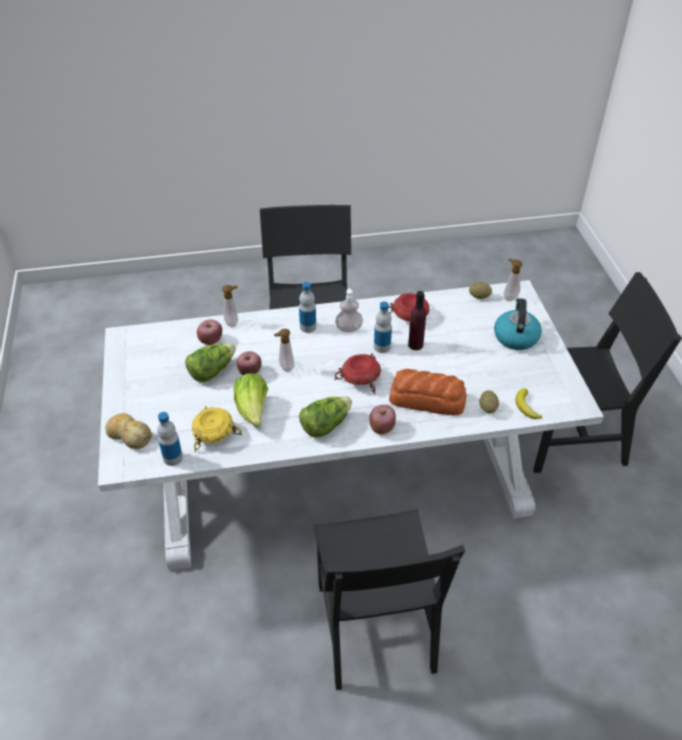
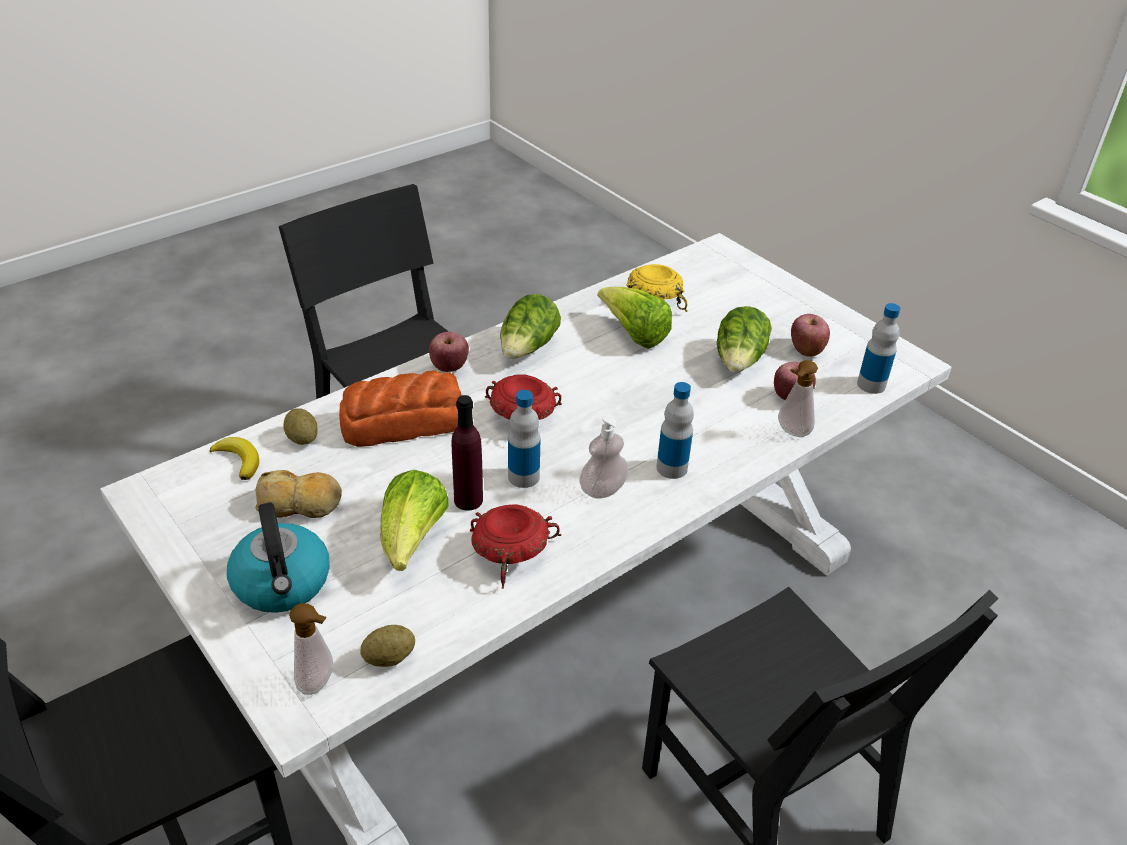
camera: 150 degrees right, 5 degrees down
(129, 435) = (745, 273): bread -> bread (300, 504)
(173, 458) = (673, 269): bottle -> bottle (871, 385)
(250, 372) = (687, 375): apple -> apple (806, 350)
(285, 368) = (645, 396): soap dispenser -> none
(451, 335) = (412, 541): none -> lettuce

